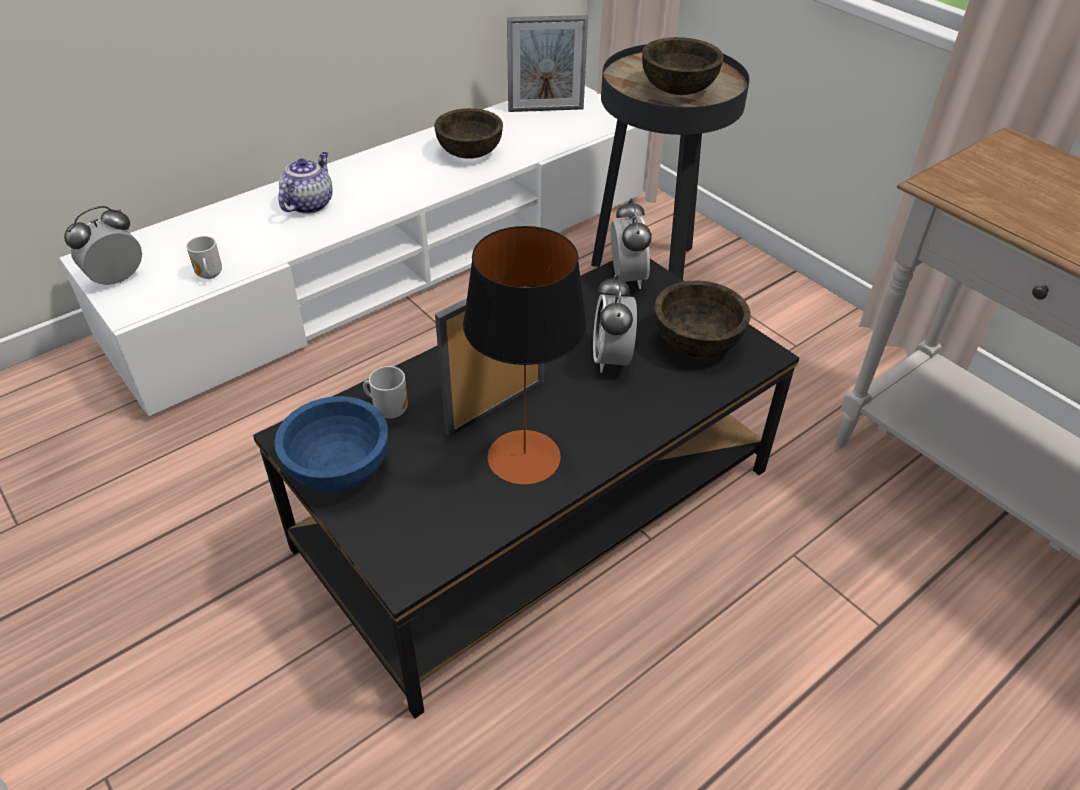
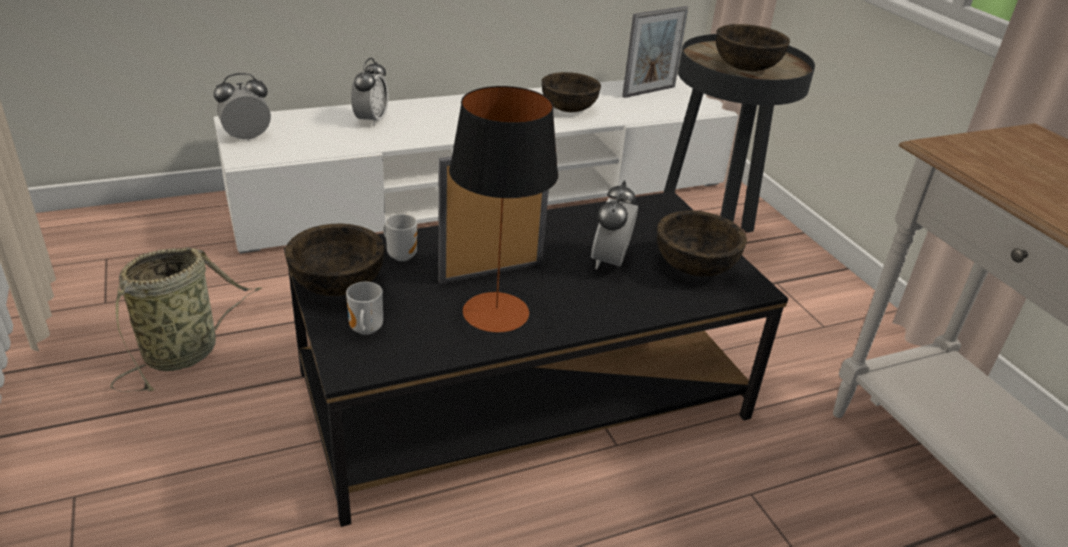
camera: 15 degrees right, 10 degrees down
(146, 561) = (185, 352): none -> basket
(208, 276) = (316, 149): mug -> mug (364, 331)
(309, 204) = (419, 118): teapot -> none
(338, 469) = (337, 284): blue bowl -> brown bowl
(545, 109) = (649, 91): picture frame -> picture frame turned 45 degrees counterclockwise
(626, 278) = (654, 209): alarm clock -> alarm clock (371, 120)

